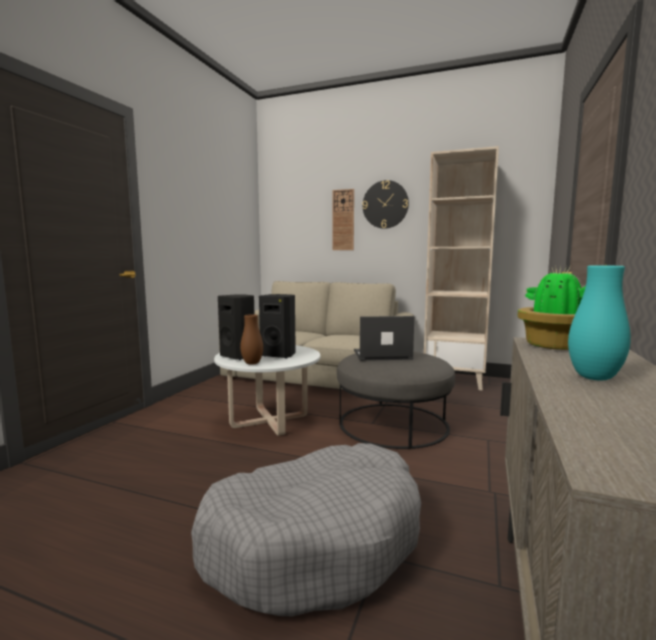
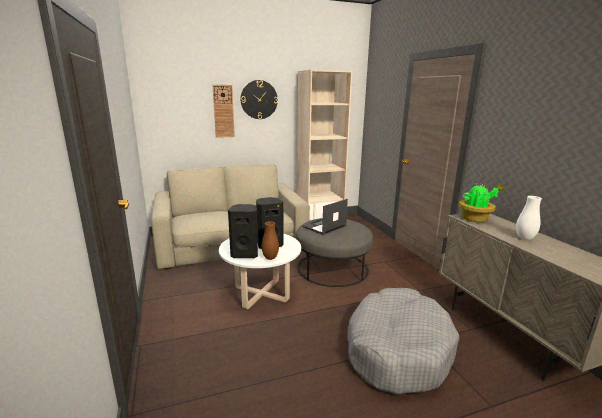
camera: 40 degrees left, 10 degrees up
(594, 377) = (524, 238): turquoise vase -> white vase

